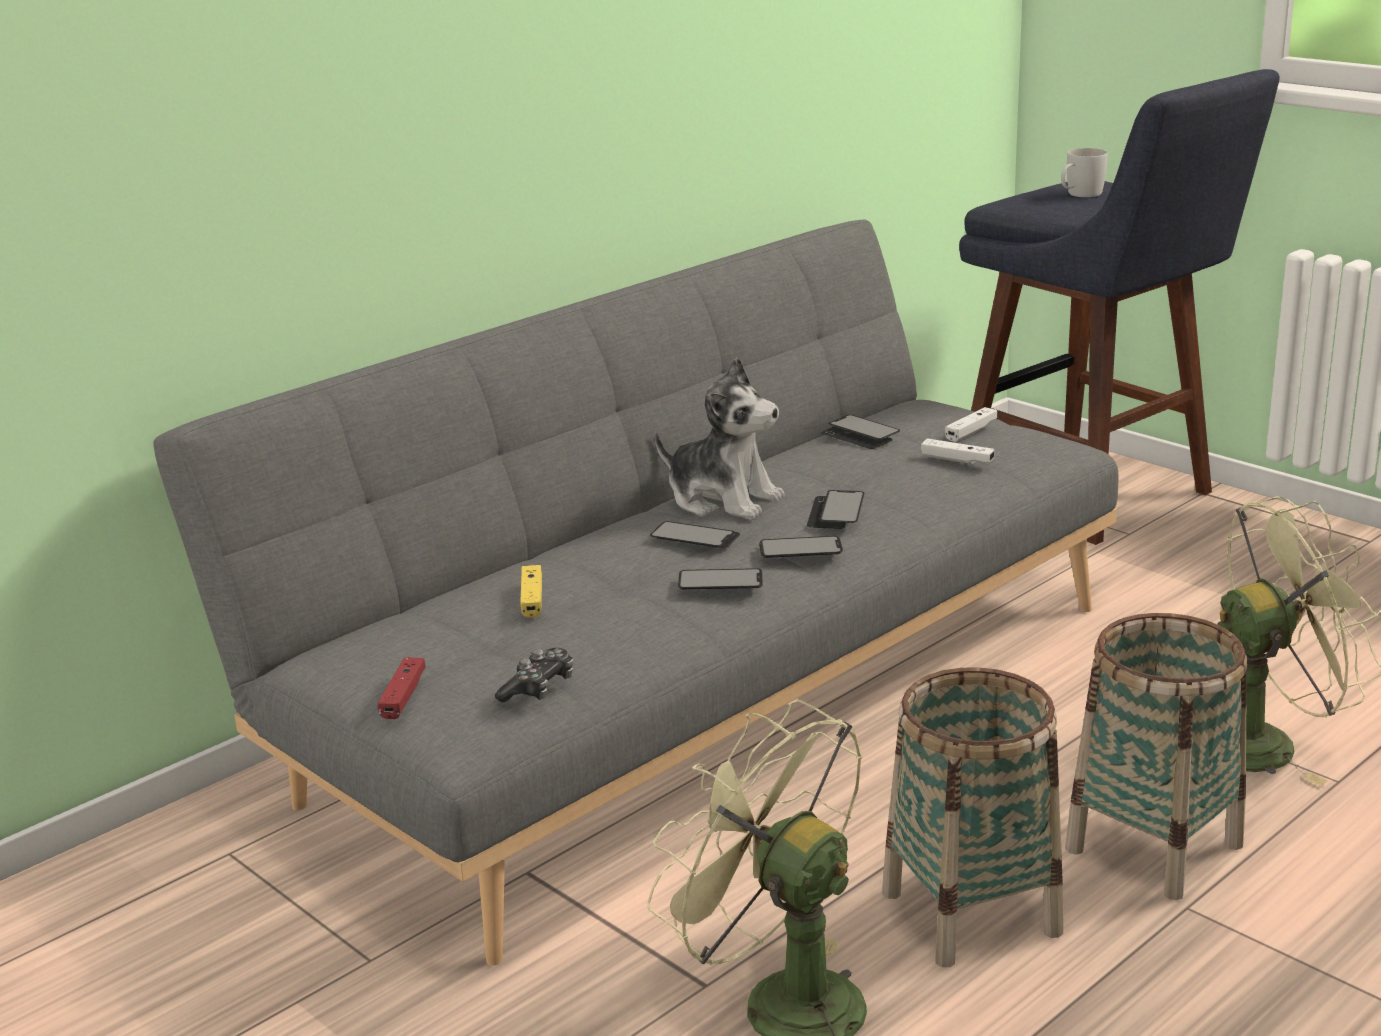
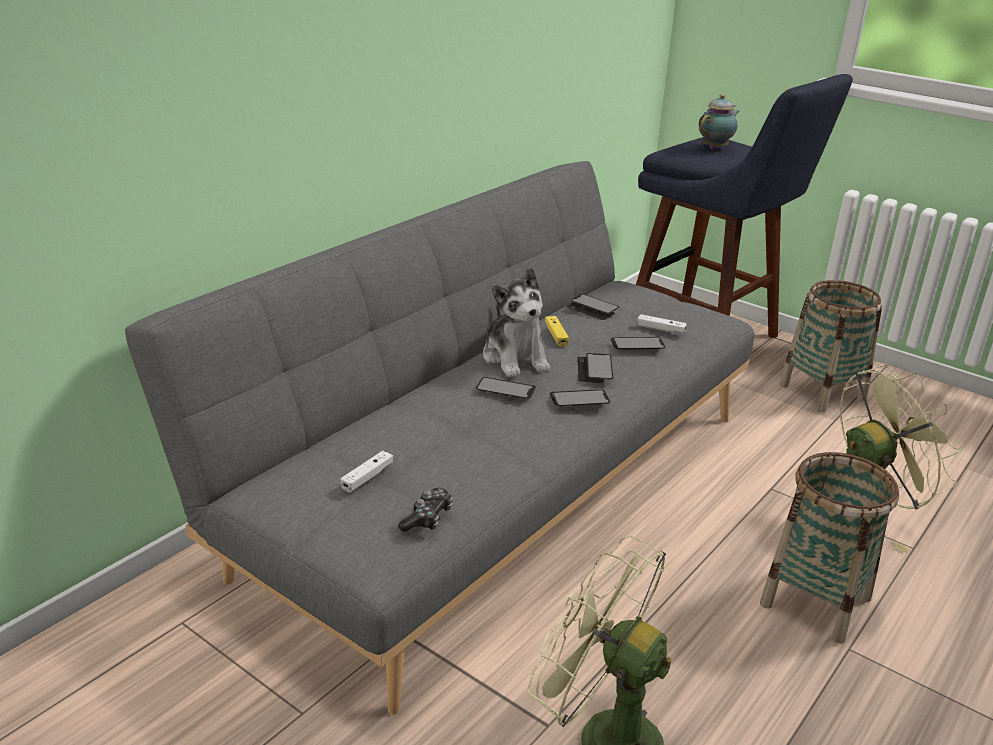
camera: 10 degrees left, 5 degrees up
(403, 696) = (328, 526): red game controller -> none
(532, 599) = (404, 441): yellow game controller -> yellow game controller (556, 335)
(720, 582) = (533, 426): phone -> phone (637, 345)
(723, 499) = (515, 358): plush toy -> plush toy turned 45 degrees clockwise
(970, 912) = (712, 657): basket -> basket (822, 392)
(971, 431) = (662, 307): white game controller -> white game controller (367, 477)
(1079, 195) = (715, 148): white mug -> teapot

